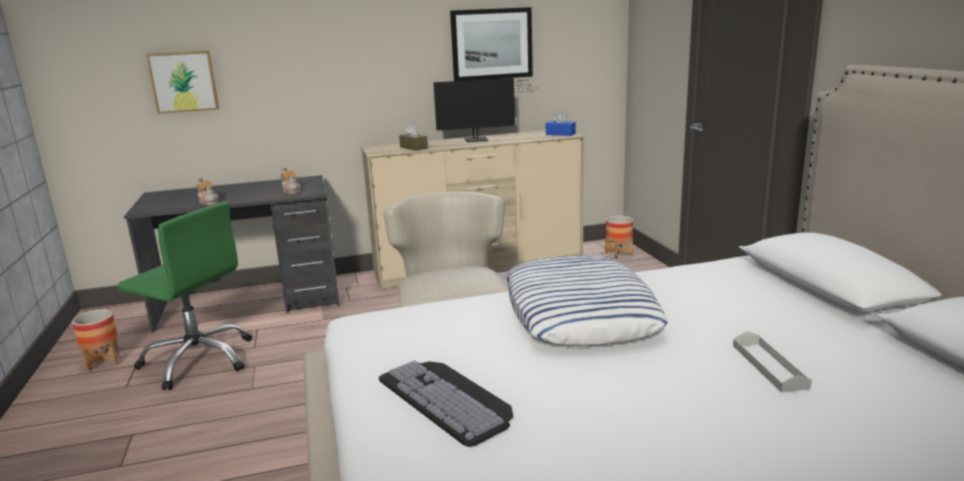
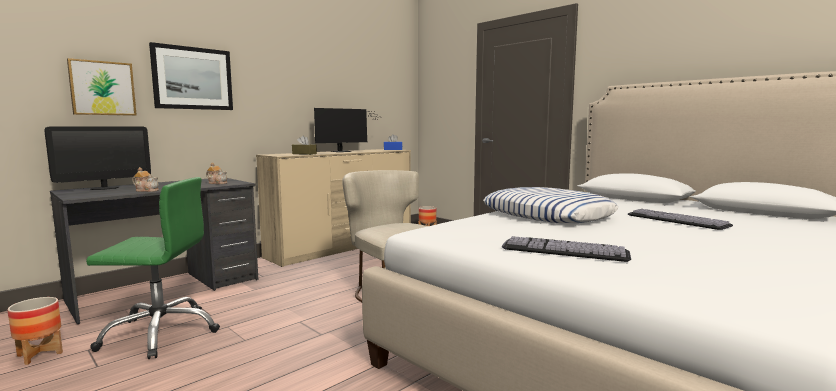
camera: 30 degrees left, 10 degrees down
(186, 192) = (104, 188): none -> monitor
(491, 44) = (344, 87): picture -> picture (193, 78)
(769, 366) = (680, 219): grey tray -> keyboard

